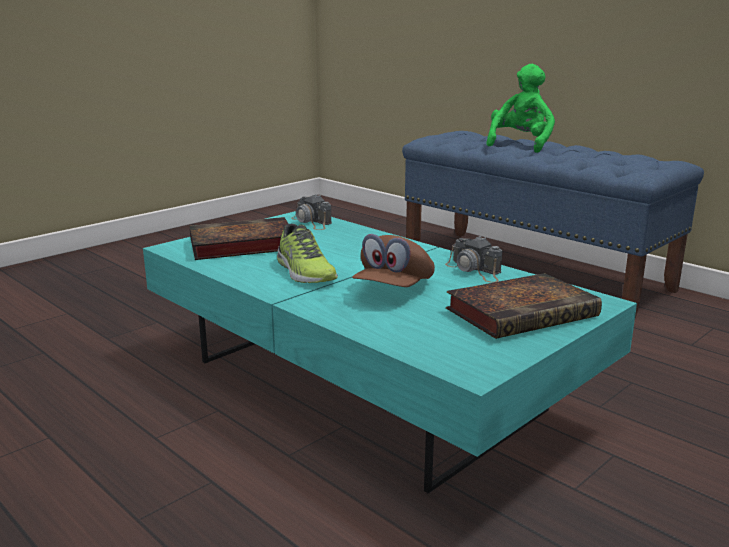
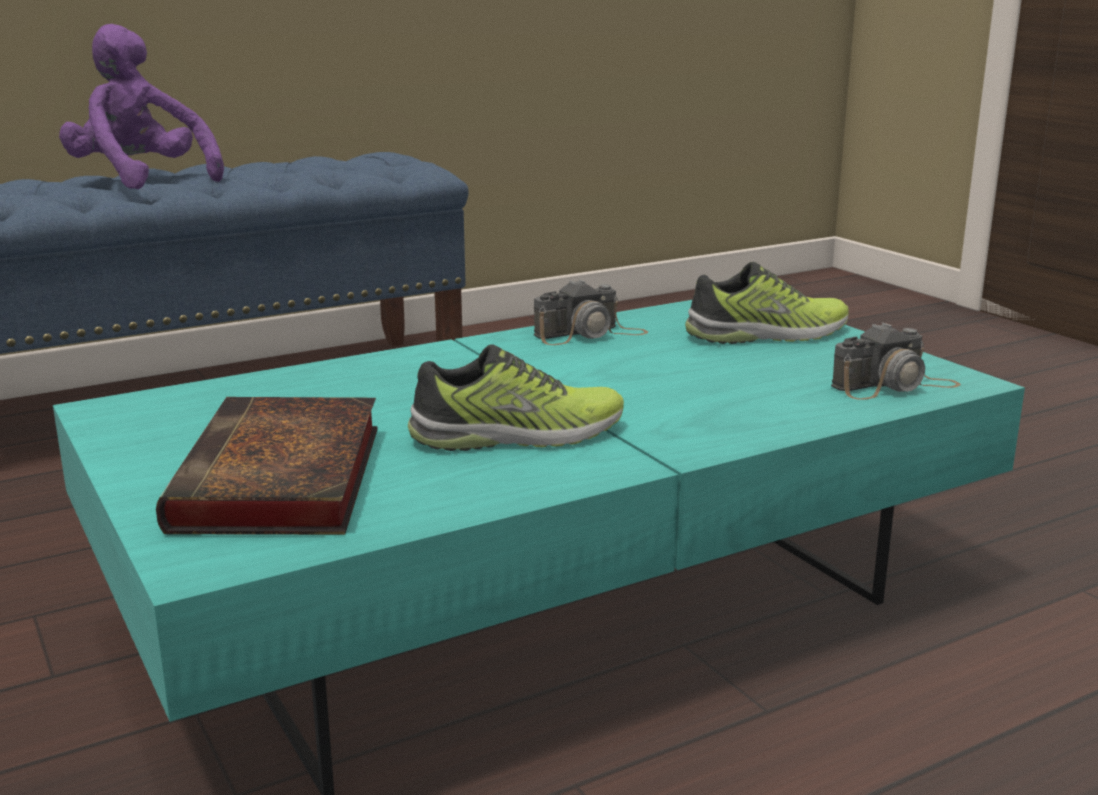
camera: 75 degrees left, 0 degrees up
(311, 222) = (181, 405): camera -> camera (895, 386)
(394, 289) = (647, 385): brown cap -> none
(520, 145) = (141, 180): green plush toy -> purple plush toy
(523, 312) = (768, 335): book -> shoe

